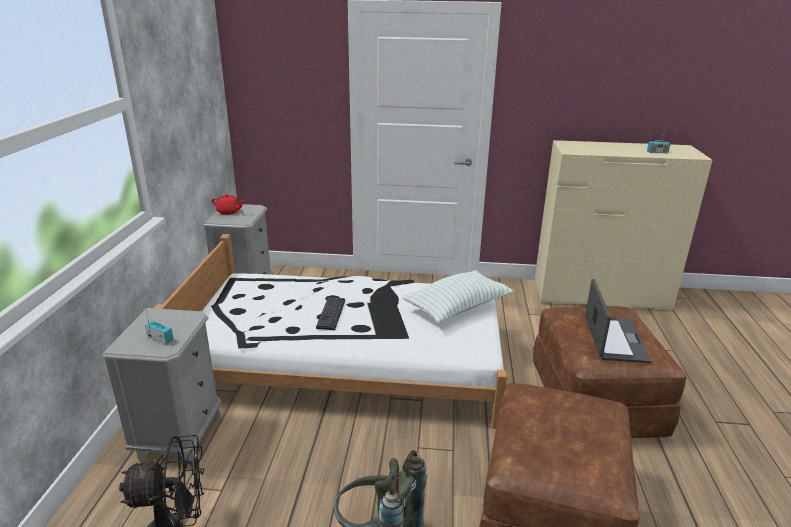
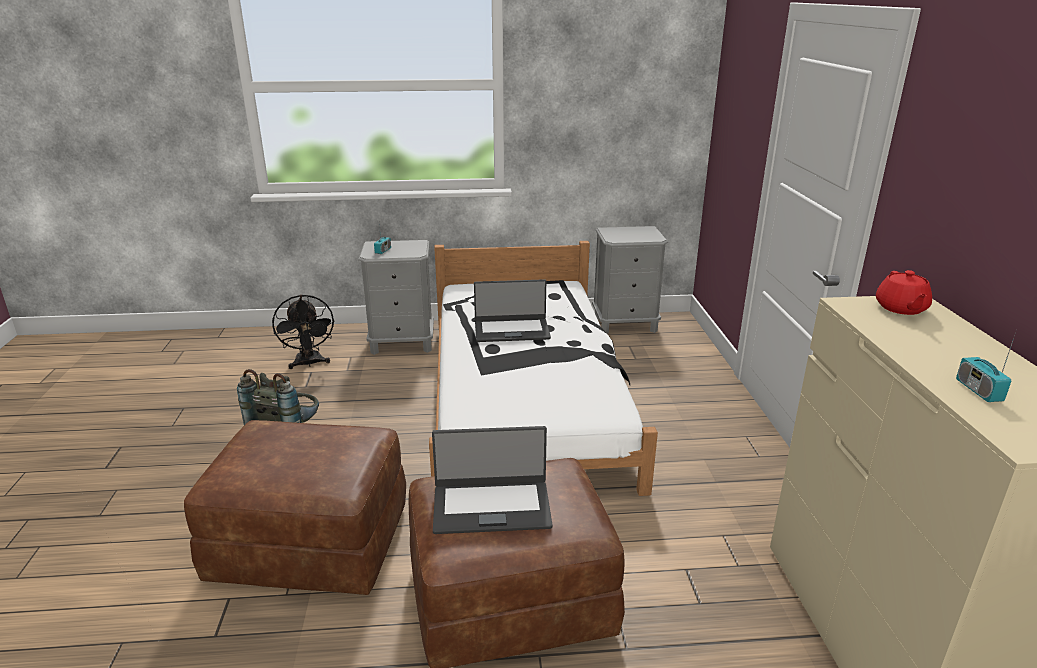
camera: 80 degrees right, 0 degrees up
(229, 212) = (632, 231): red teapot -> red teapot (901, 308)
(331, 314) = (511, 330): keyboard -> laptop
(457, 307) = (562, 400): pillow -> none

